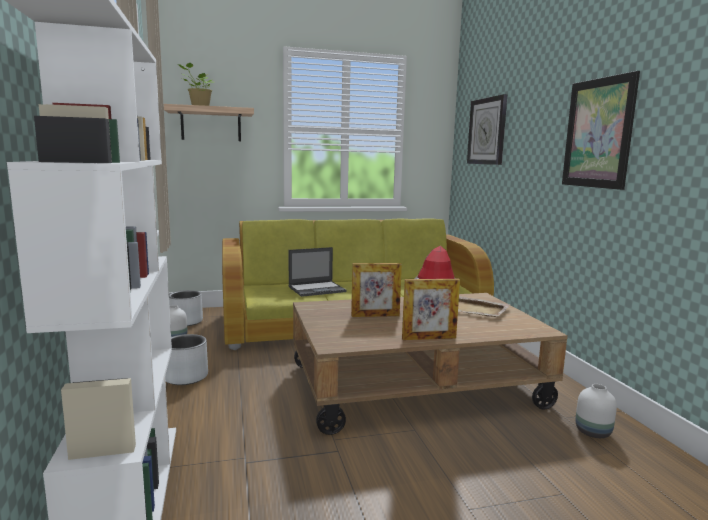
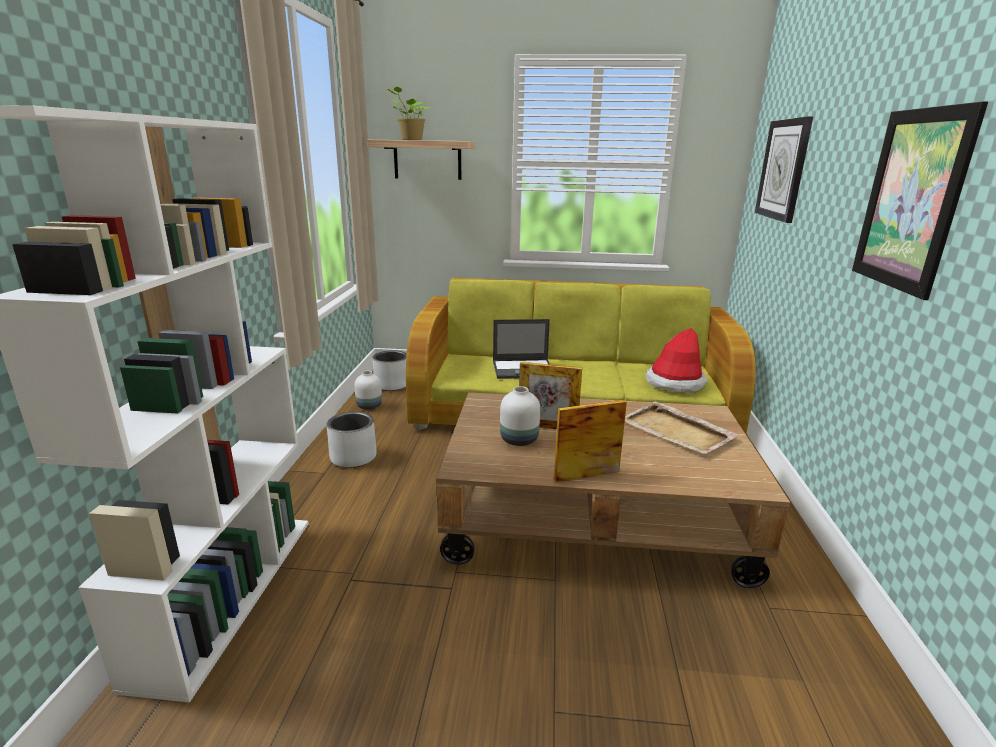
camera: 20 degrees right, 10 degrees up
(429, 338) = (586, 475): picture frame -> picture frame turned 150 degrees clockwise
(594, 432) = (798, 641): white vase -> white vase (520, 440)

